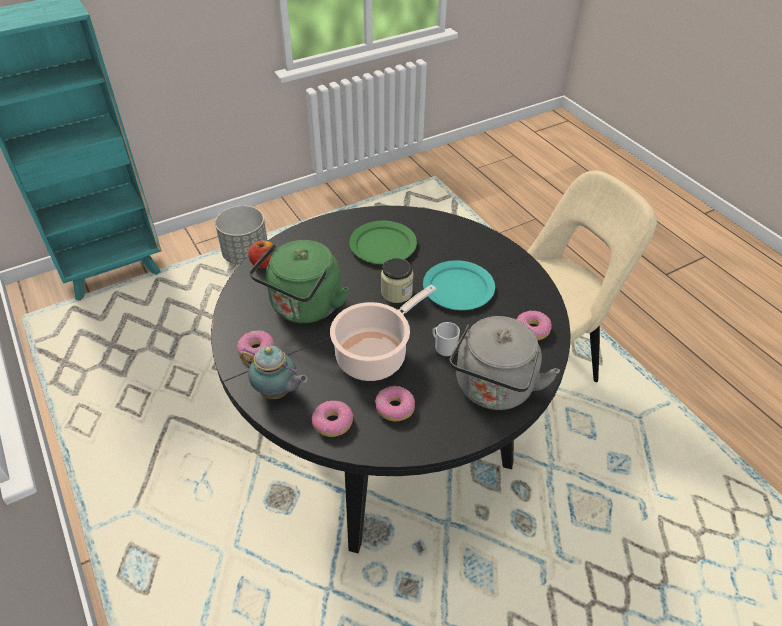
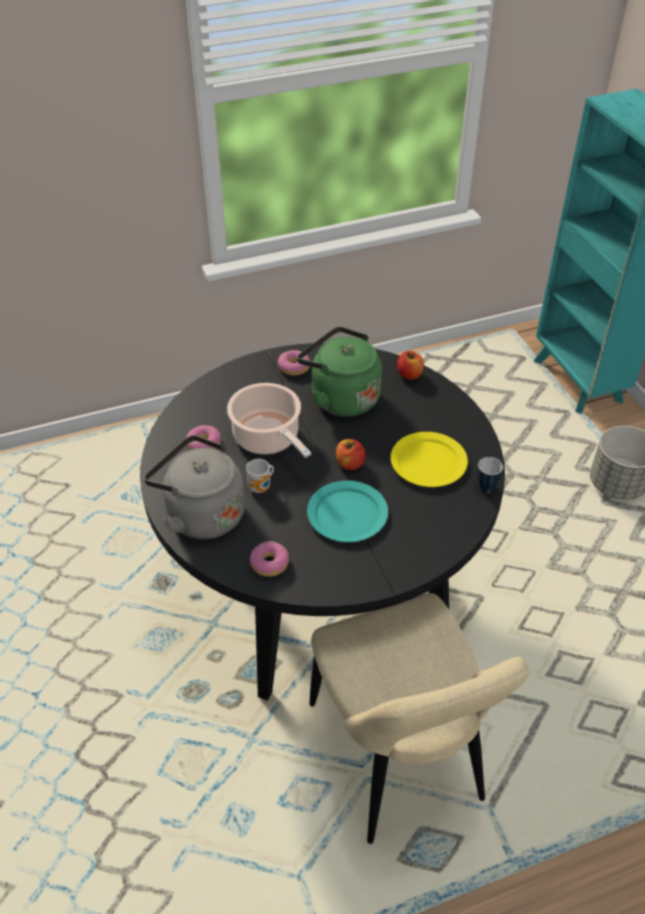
camera: 100 degrees right, 0 degrees up
(277, 392) = (244, 377): teapot -> none
(333, 422) = (202, 406): donut -> none
(383, 245) = (429, 462): green plate -> yellow plate
(396, 292) = (350, 463): jar -> apple
(407, 213) = (487, 490): none -> mug

